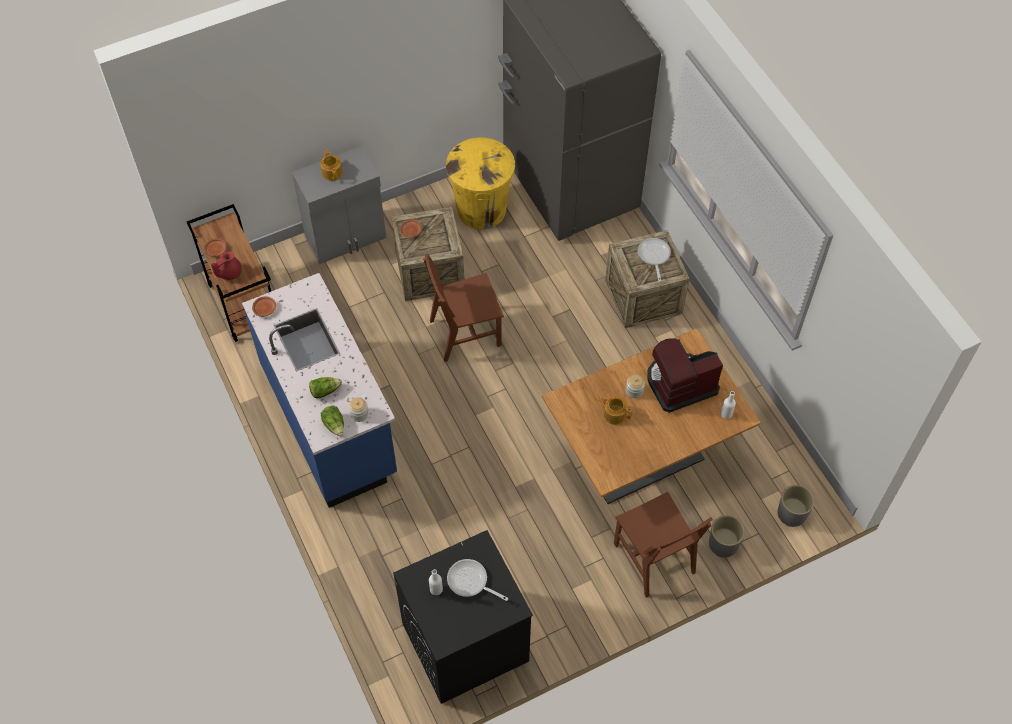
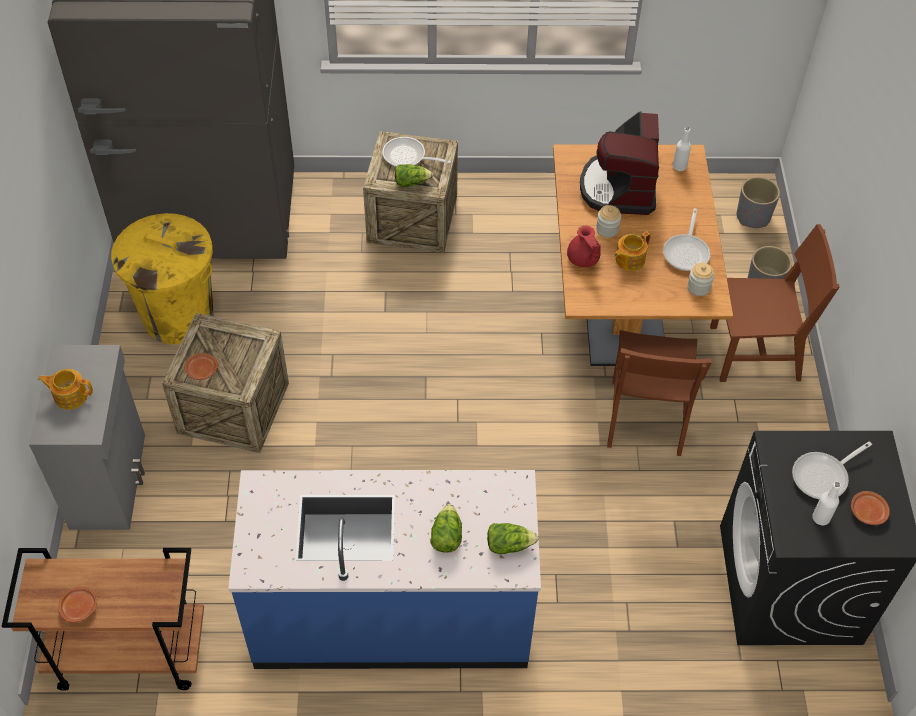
camera: 65 degrees left, 5 degrees down
(229, 273) = (134, 604): red teapot -> red teapot (583, 259)
(265, 308) = (259, 561): brown plate -> brown plate (867, 511)
(359, 414) = (507, 508): jar -> jar (698, 287)
(465, 333) = (351, 407): brown chair -> brown chair (645, 416)
(631, 269) = (411, 182): none -> lettuce
(643, 447) = (687, 252): none -> frying pan

